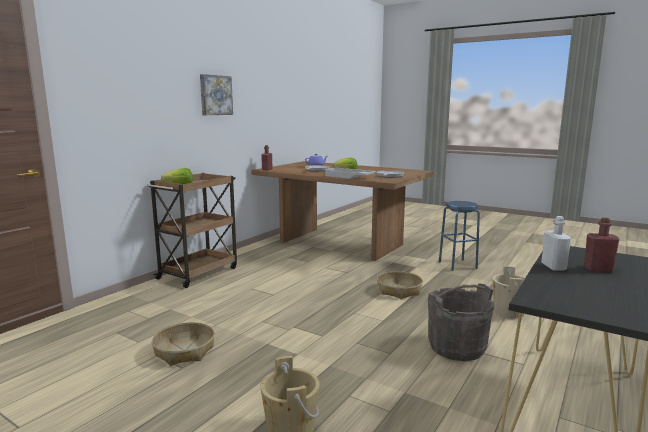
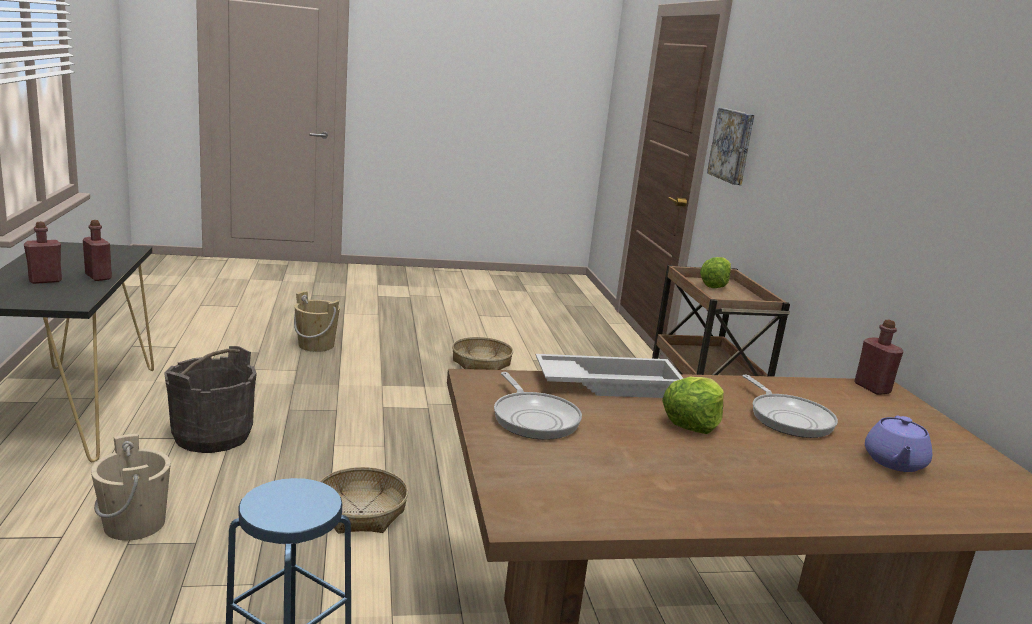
camera: 135 degrees right, 5 degrees up
(215, 95) = (862, 155): picture -> picture (733, 145)
(553, 267) = (98, 277): white bottle -> red bottle

